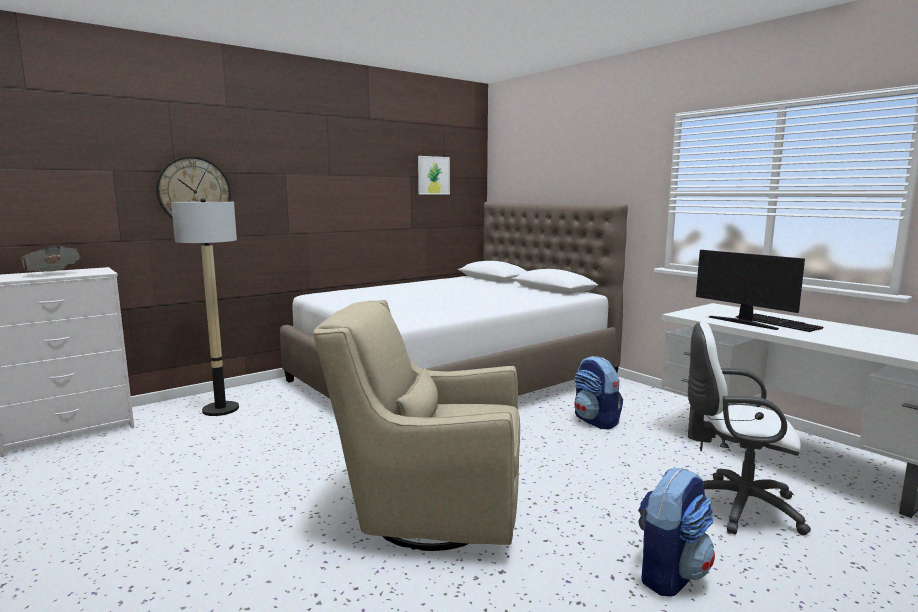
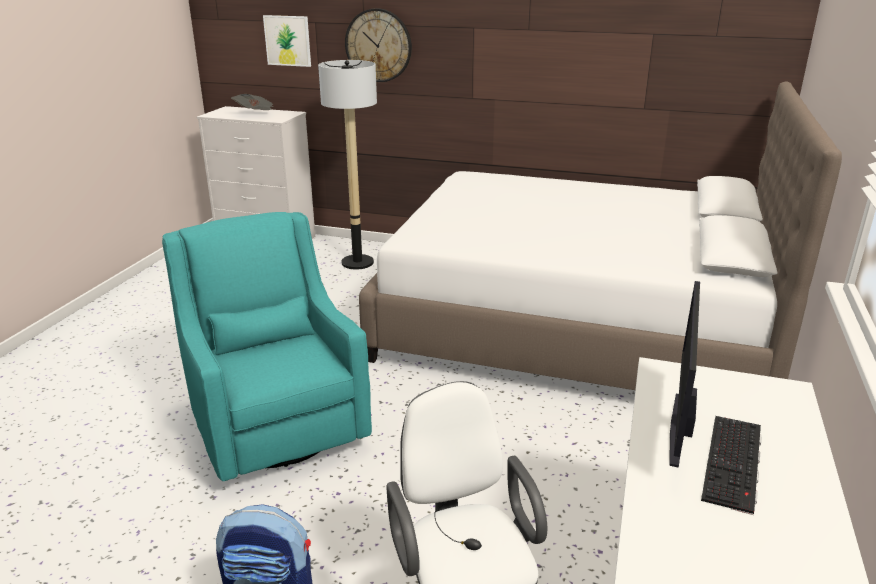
camera: 55 degrees right, 15 degrees up
(427, 512) = (276, 425): beige armchair -> turquoise armchair
(433, 175) = (694, 33): picture -> picture (287, 40)
(596, 421) = (588, 456): backpack -> none

